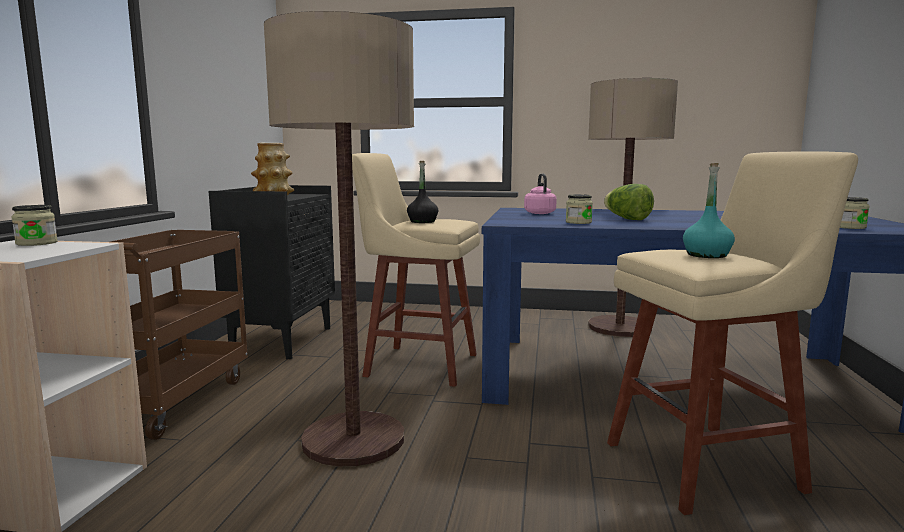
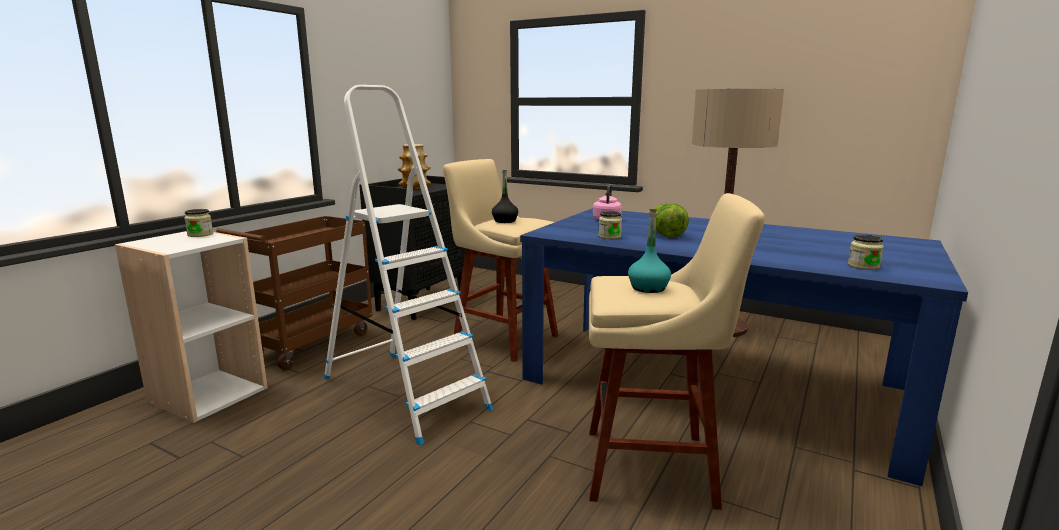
camera: 20 degrees right, 5 degrees up
(353, 440) = (404, 393): floor lamp -> white step ladder

